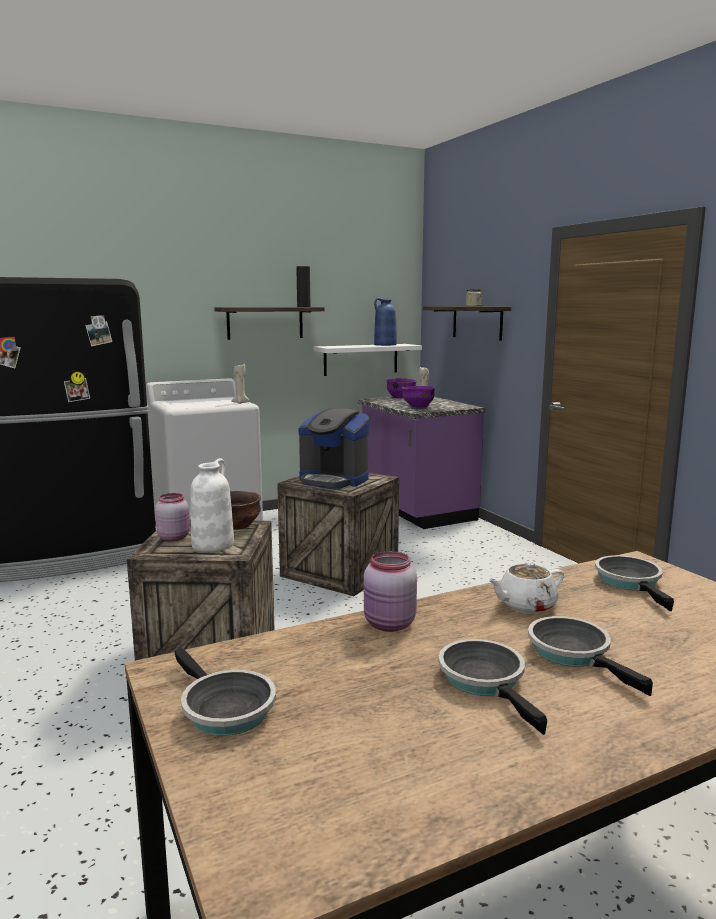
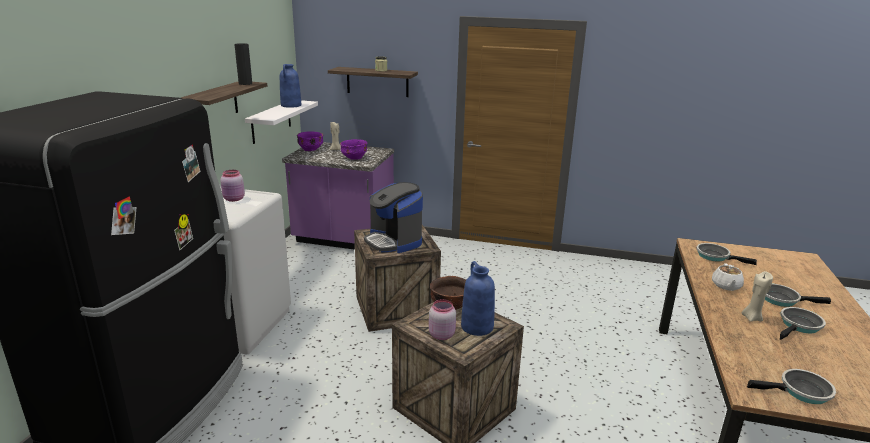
camera: 50 degrees left, 10 degrees up
(213, 544) = (476, 326): white vase -> blue vase
(240, 403) = (259, 194): beige candle -> beige candle (751, 318)
(333, 480) = (394, 241): coffee machine -> coffee machine turned 75 degrees clockwise
(389, 625) = (728, 322): pink jar -> pink jar (234, 199)
(485, 681) = (799, 326): frying pan -> frying pan turned 120 degrees clockwise

